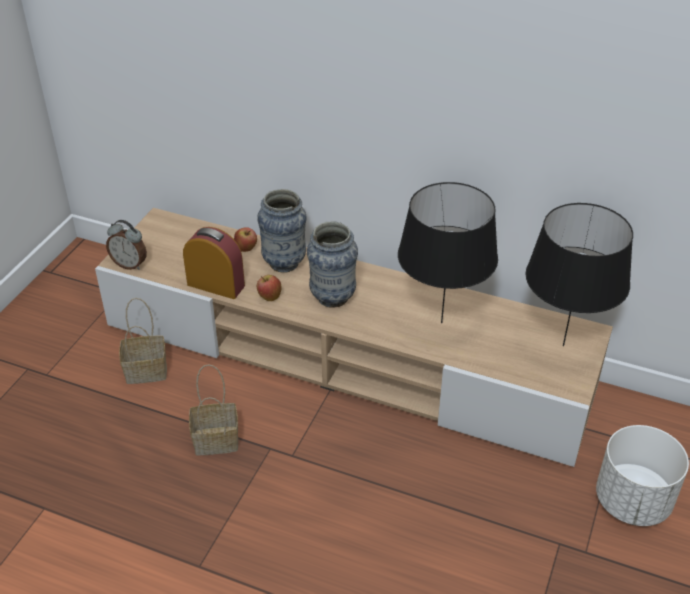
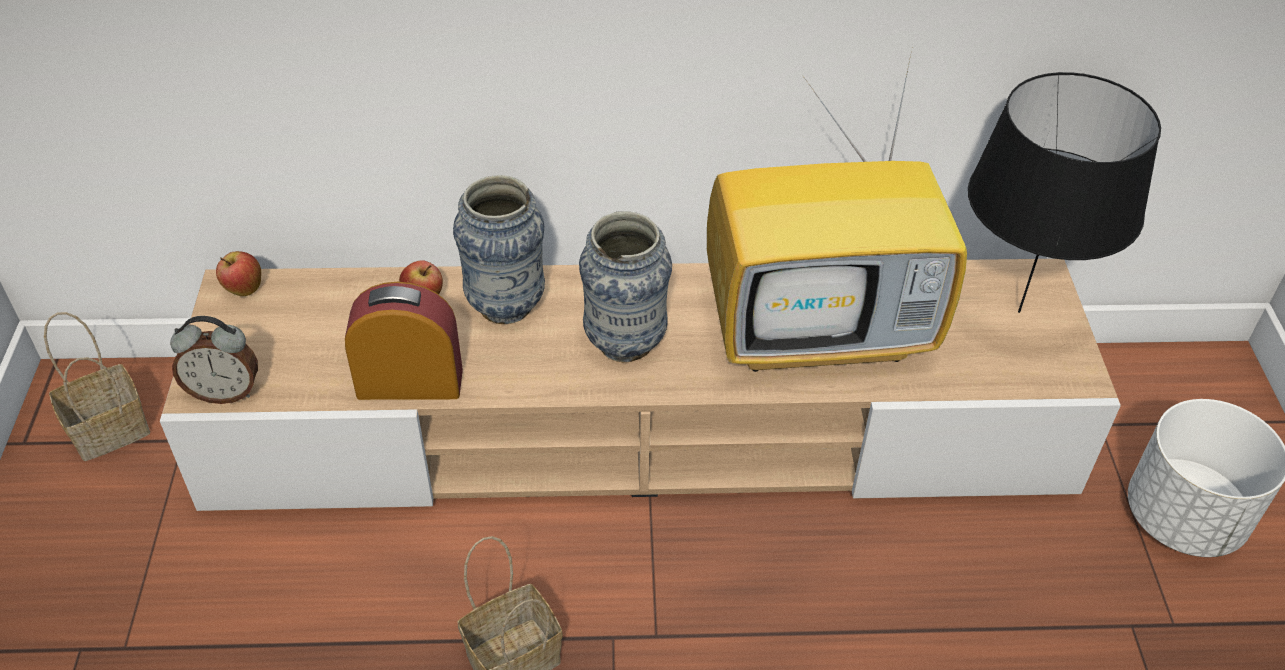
camera: 25 degrees left, 5 degrees up
(147, 370) = (317, 570): basket -> basket (112, 428)
(269, 297) = (518, 375): apple -> apple (243, 289)
(441, 322) = (821, 331): black table lamp -> television

